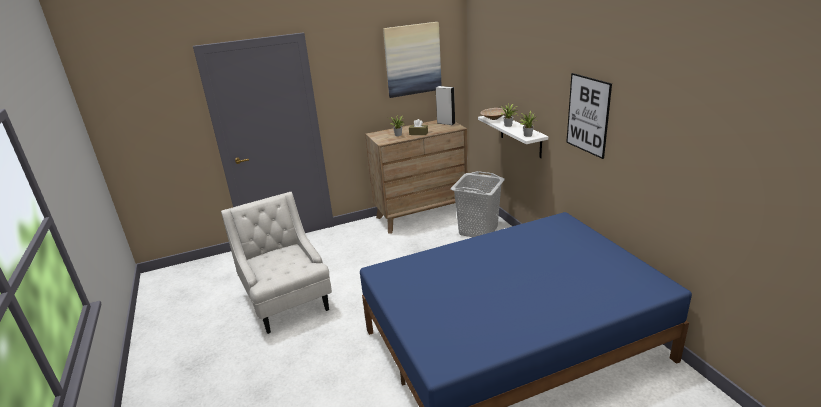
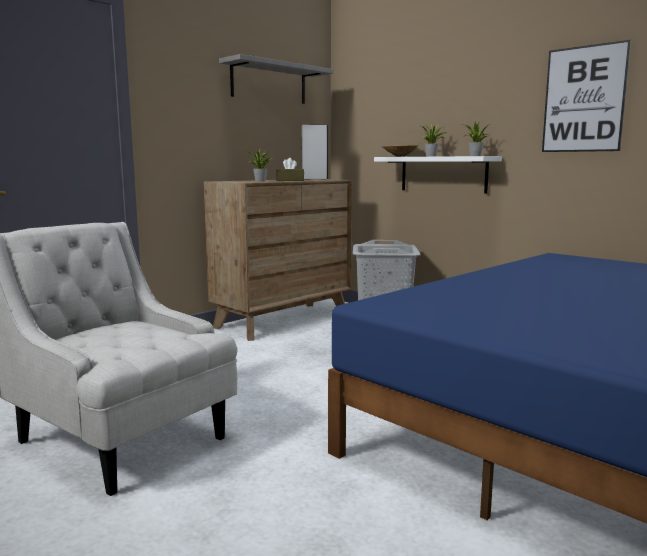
camera: 25 degrees left, 15 degrees down
(412, 59) = (269, 83): picture -> grey shelf

